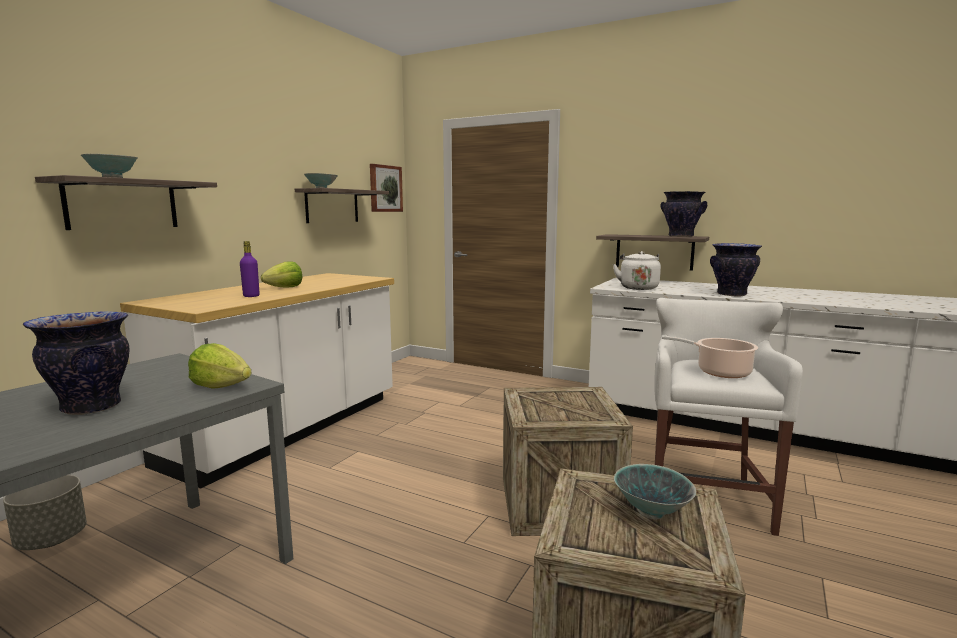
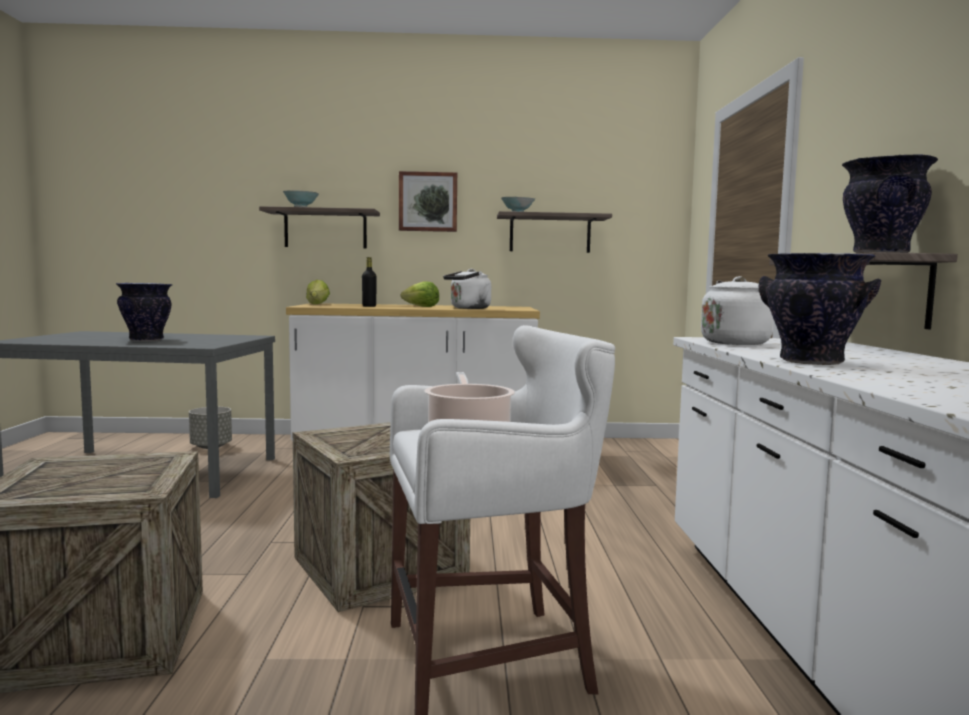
camera: 60 degrees right, 5 degrees down
(221, 386) = (198, 344): lettuce -> lettuce (317, 304)
(251, 296) = (369, 306): purple bottle -> black bottle
(338, 283) = (468, 308): none -> white kettle
(385, 188) = (646, 213): picture -> picture (428, 202)
(651, 512) = (105, 479): bowl -> none

